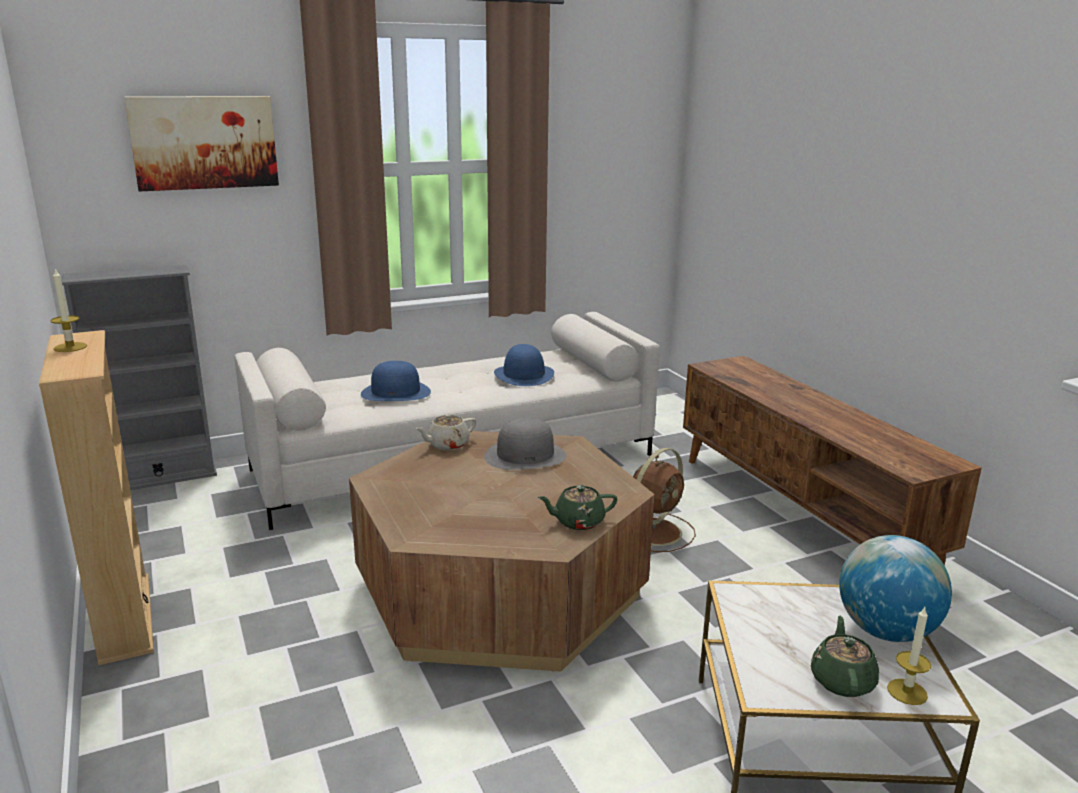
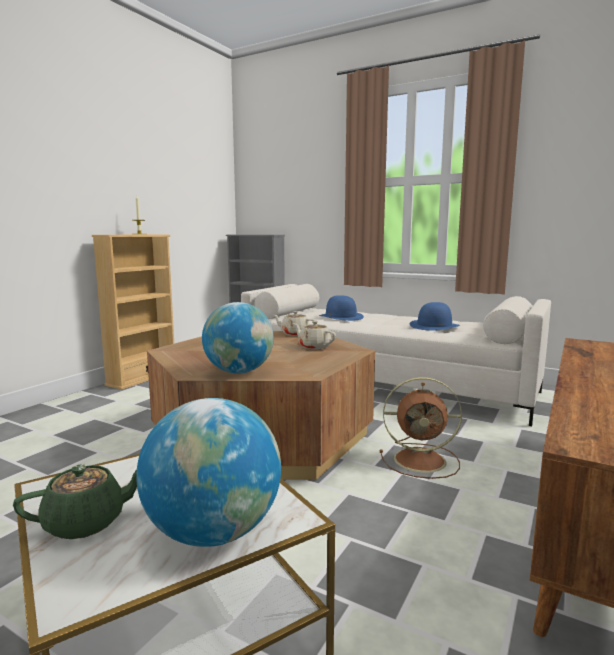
camera: 55 degrees right, 10 degrees down
(204, 142) = (301, 168): picture -> none
(525, 455) = (314, 346): grey hat -> beige teapot
(578, 521) = (239, 372): green teapot -> globe
(907, 692) = (80, 569): candle -> none

